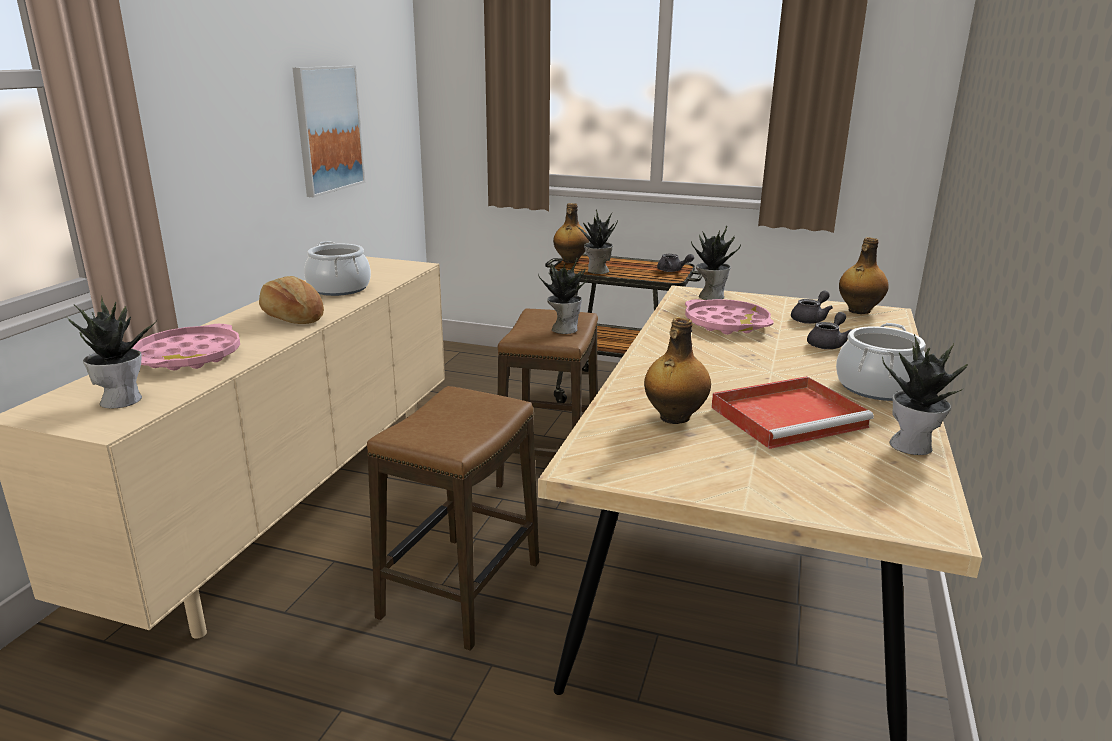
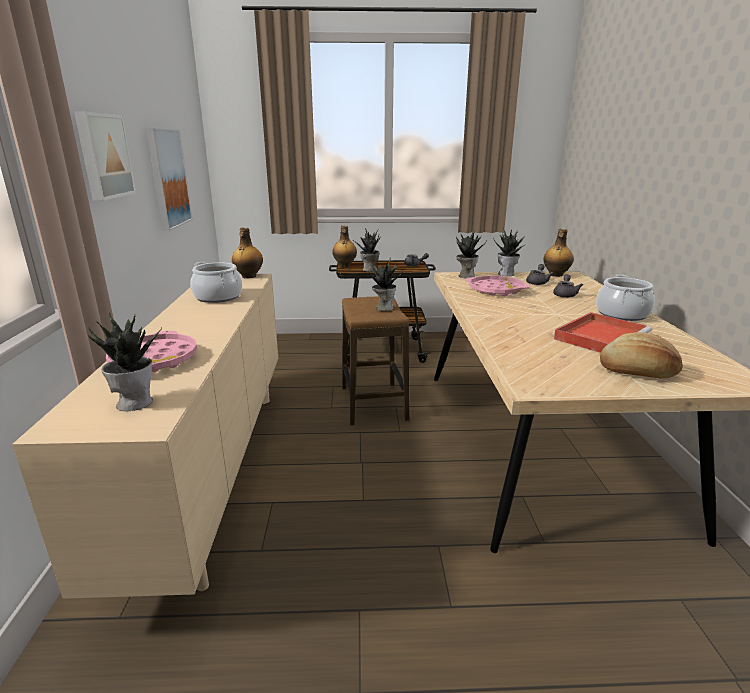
camera: 20 degrees left, 0 degrees up
(207, 108) = (103, 156): none -> picture
(292, 317) = (206, 320): bread -> bread (638, 372)
(461, 589) = (379, 500): stool -> none
(674, 418) = (541, 348): bottle -> bottle (248, 276)
(912, 446) = (682, 343): potted plant -> potted plant (507, 274)

